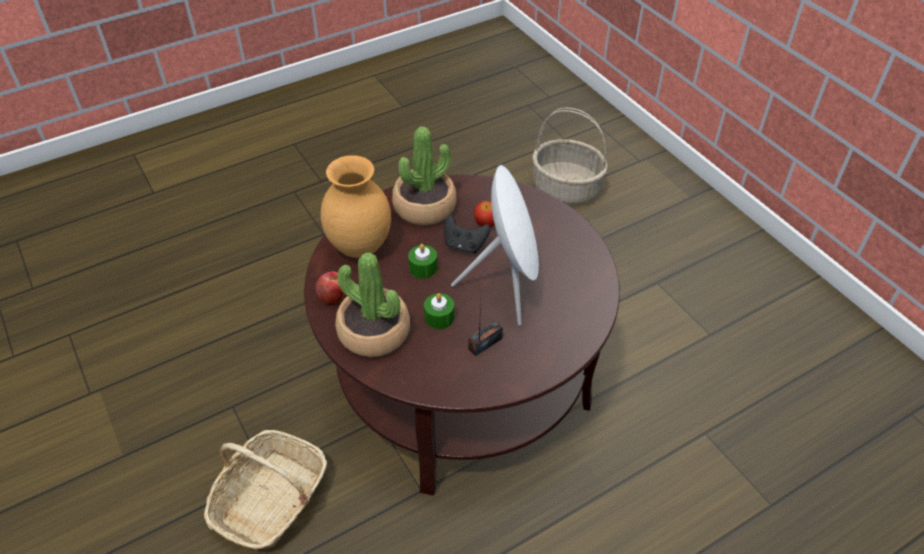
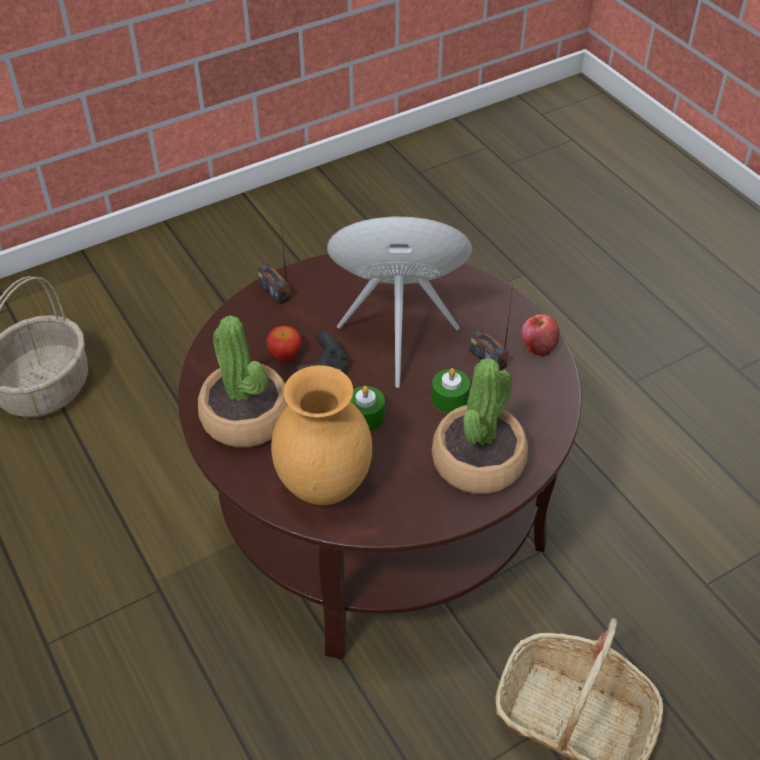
camera: 90 degrees left, 0 degrees up
(333, 296) = (418, 510): apple -> apple (538, 346)
(554, 215) = (274, 291): none -> radio

